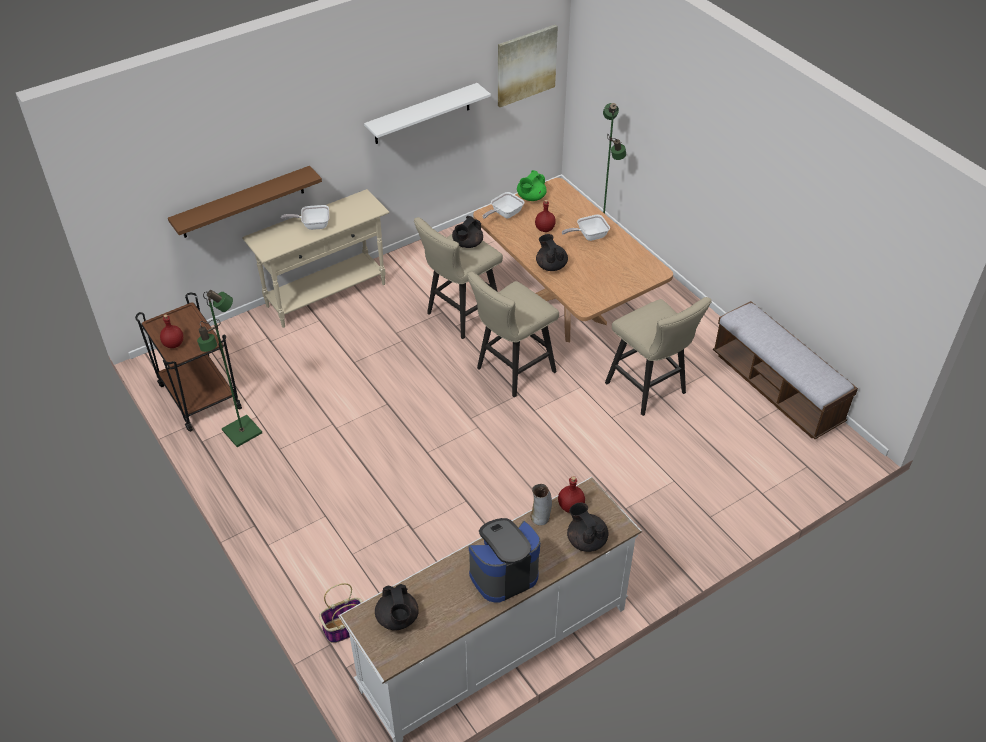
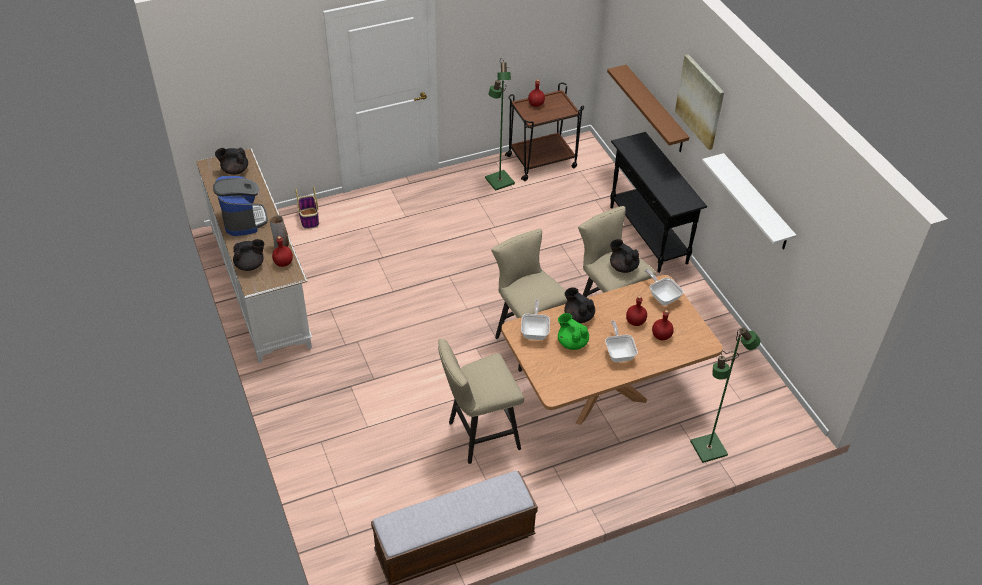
camera: 100 degrees right, 0 degrees up
(313, 225) = (655, 169): frying pan -> frying pan (535, 331)
(327, 295) = (648, 235): beige console table -> black console table
(526, 65) = (834, 278): picture -> picture (700, 101)
(531, 197) = (688, 320): green teapot -> green teapot (572, 342)
(551, 265) = (578, 316): black teapot -> black teapot turned 120 degrees counterclockwise
(557, 212) = (661, 336): none -> red bottle

